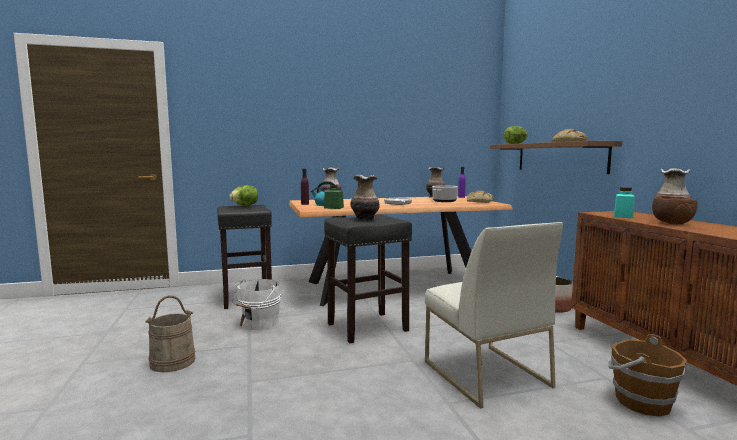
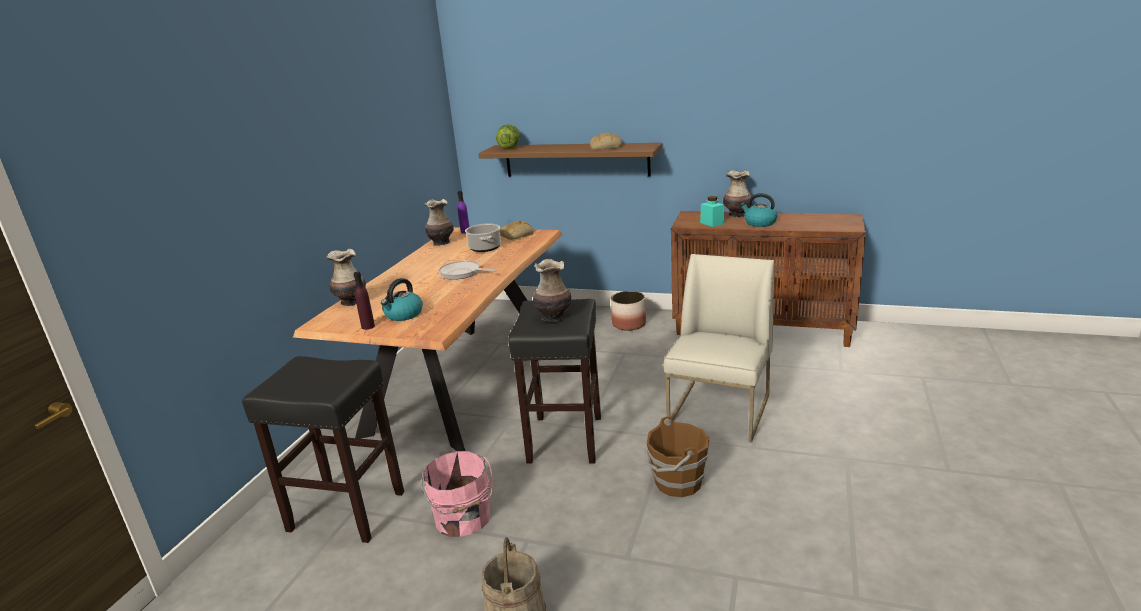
camera: 55 degrees left, 15 degrees up
(245, 205) = (288, 372): lettuce -> none
(258, 323) = (463, 519): white bucket -> pink bucket
(333, 208) = (441, 315): green jar -> none
(484, 374) = (720, 411): white chair -> white chair turned 75 degrees counterclockwise
(640, 402) = (802, 369): brown bucket -> brown bucket (677, 483)
(672, 223) = (759, 223): brown bowl -> kettle

